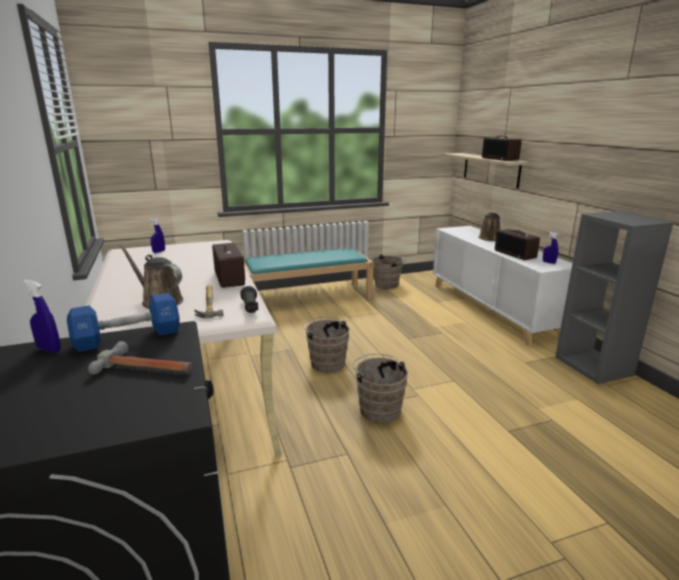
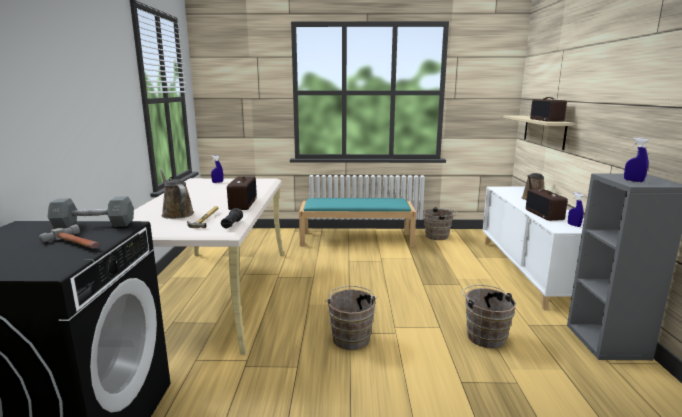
camera: 20 degrees right, 5 degrees down
(49, 349) = (42, 226): blue spray bottle -> blue spray bottle (633, 181)
(128, 337) = (94, 225): blue dumbbell -> grey dumbbell
(326, 362) = (334, 292): brown bucket -> brown bucket (484, 335)

